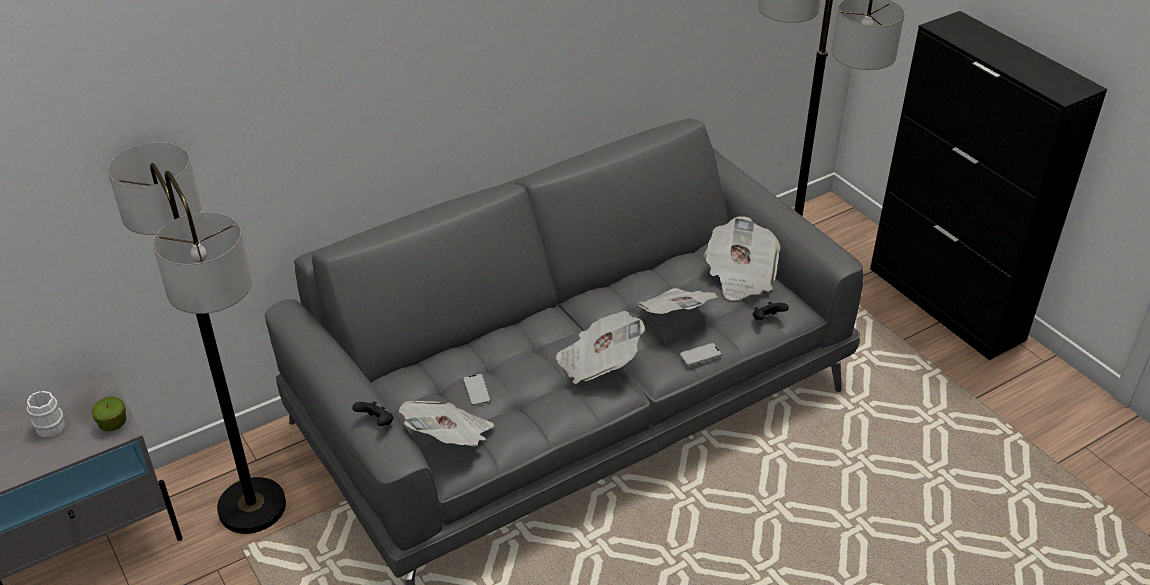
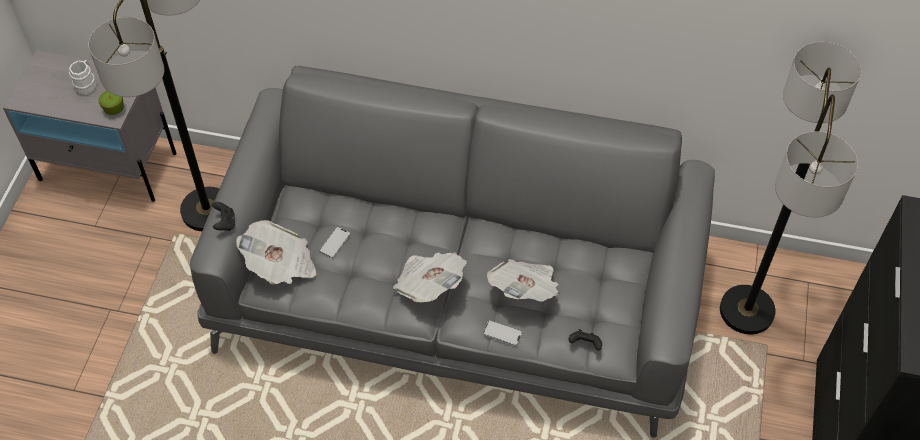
camera: 45 degrees right, 15 degrees up
(740, 276) = (612, 294): newspaper -> none

